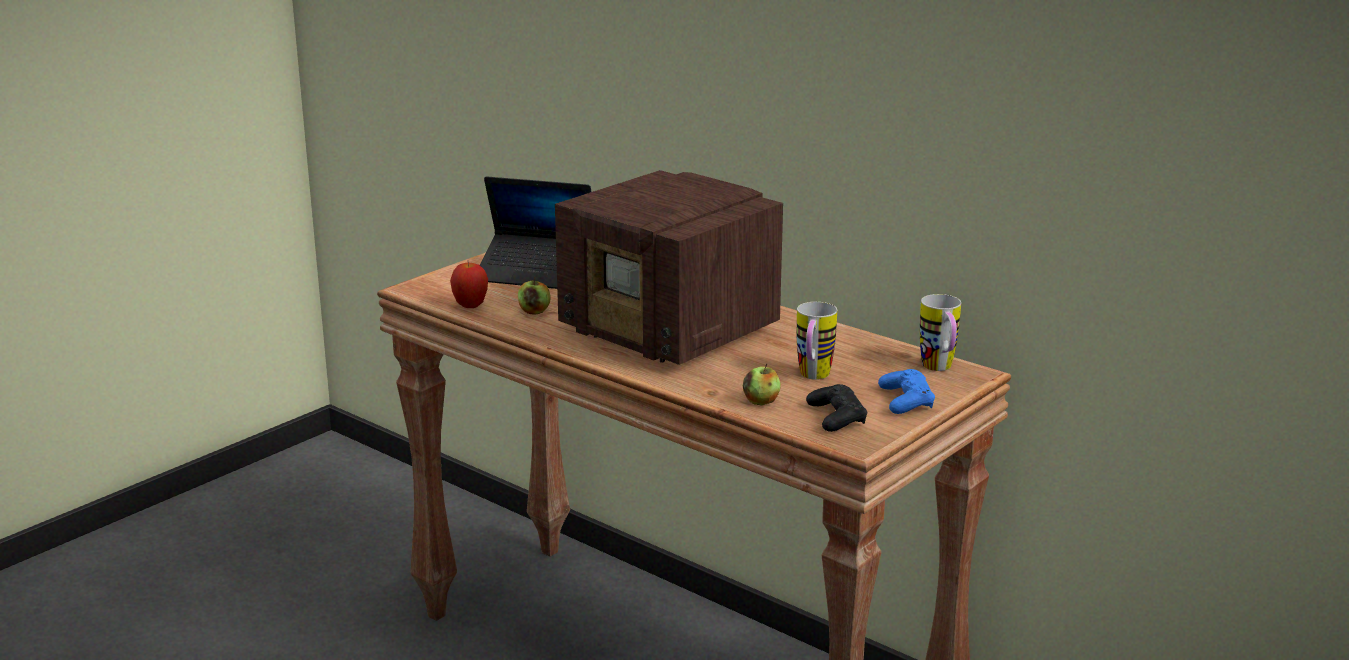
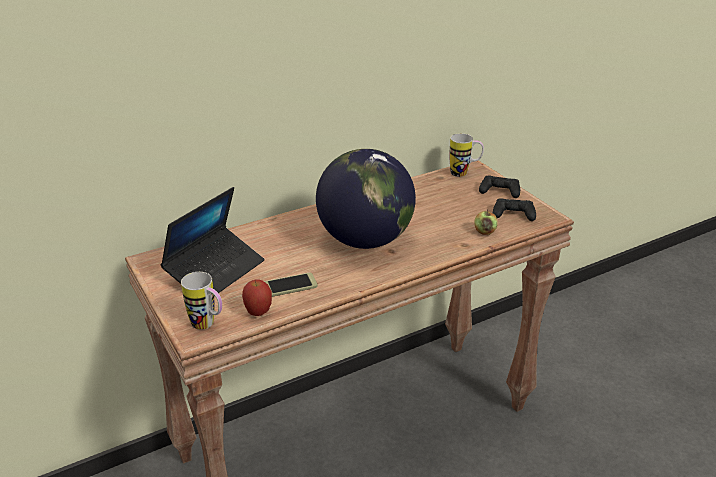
camera: 70 degrees left, 10 degrees up
(534, 311) = (290, 285): apple -> phone
(671, 333) = (365, 240): radio -> globe
(812, 377) = (458, 209): mug -> mug (208, 325)
(906, 400) = (499, 191): blue game controller -> black game controller

